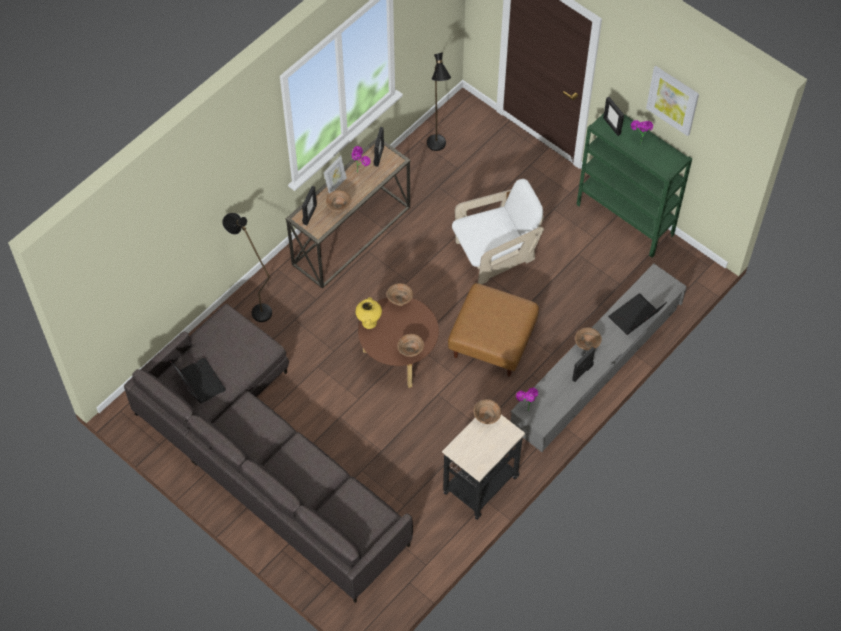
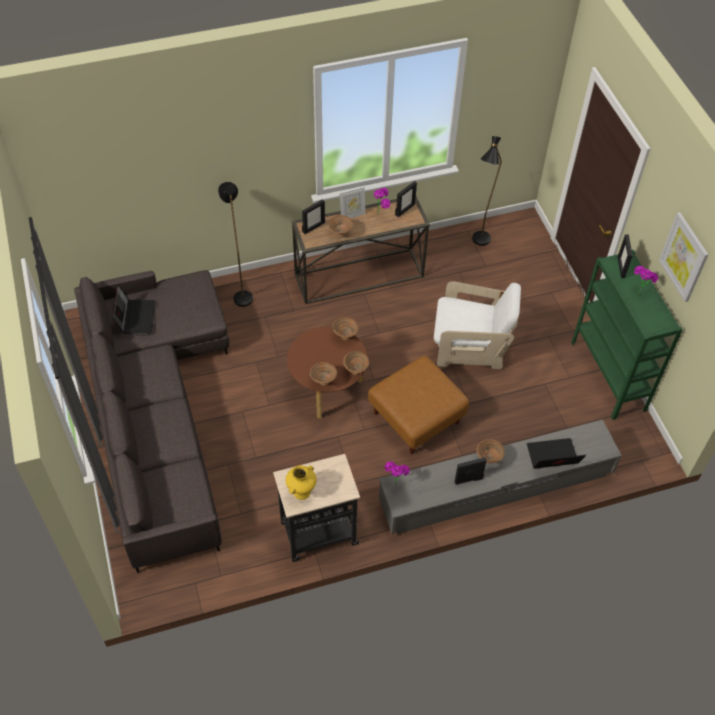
camera: 30 degrees right, 5 degrees down
(369, 322) = (307, 339): yellow vase -> yellow vase (301, 491)
(486, 419) = (333, 465): brown bowl -> brown bowl (355, 370)

